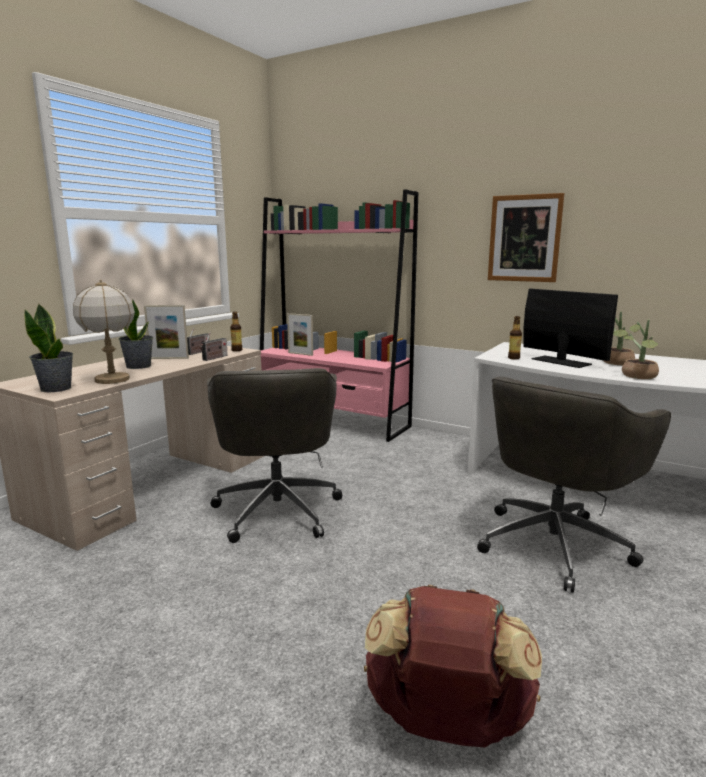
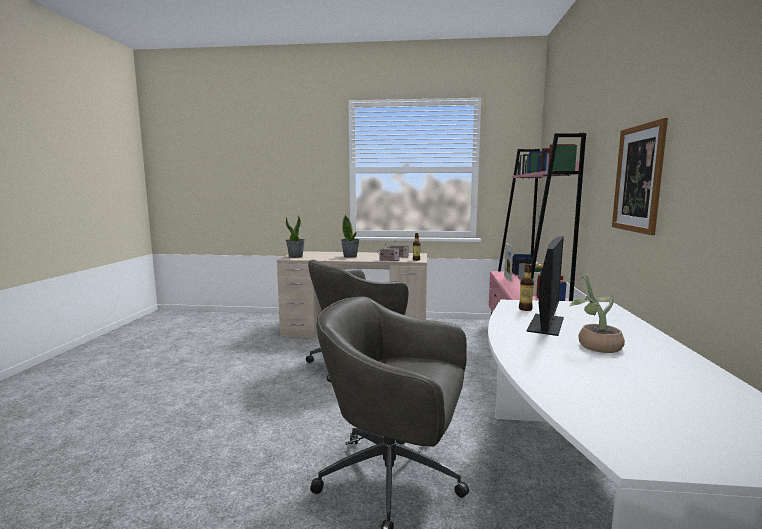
camera: 65 degrees right, 5 degrees down
(112, 379) = (319, 258): table lamp -> none
(169, 358) = (375, 256): picture frame -> none
(446, 724) = (165, 453): brown backpack -> none
(638, 377) = (527, 355): potted plant -> none

